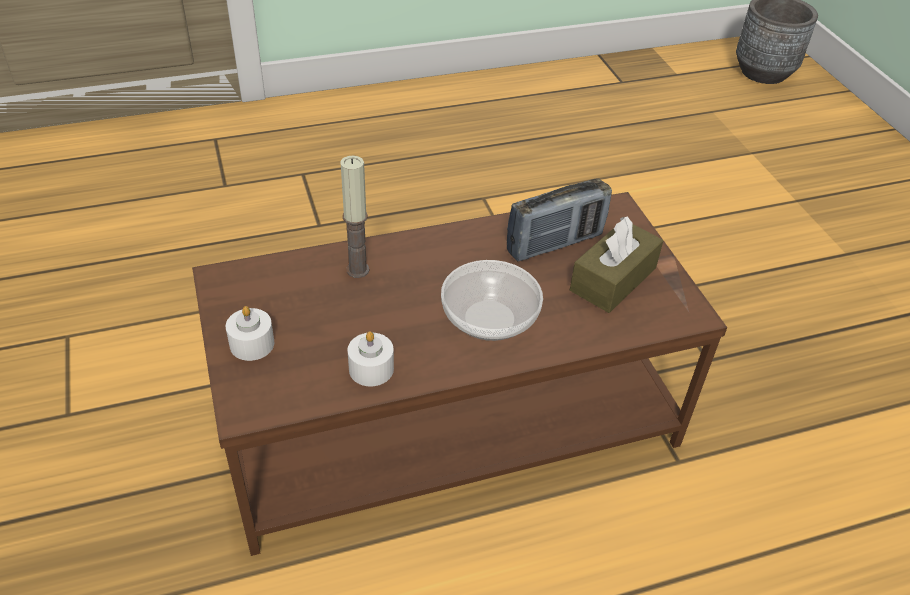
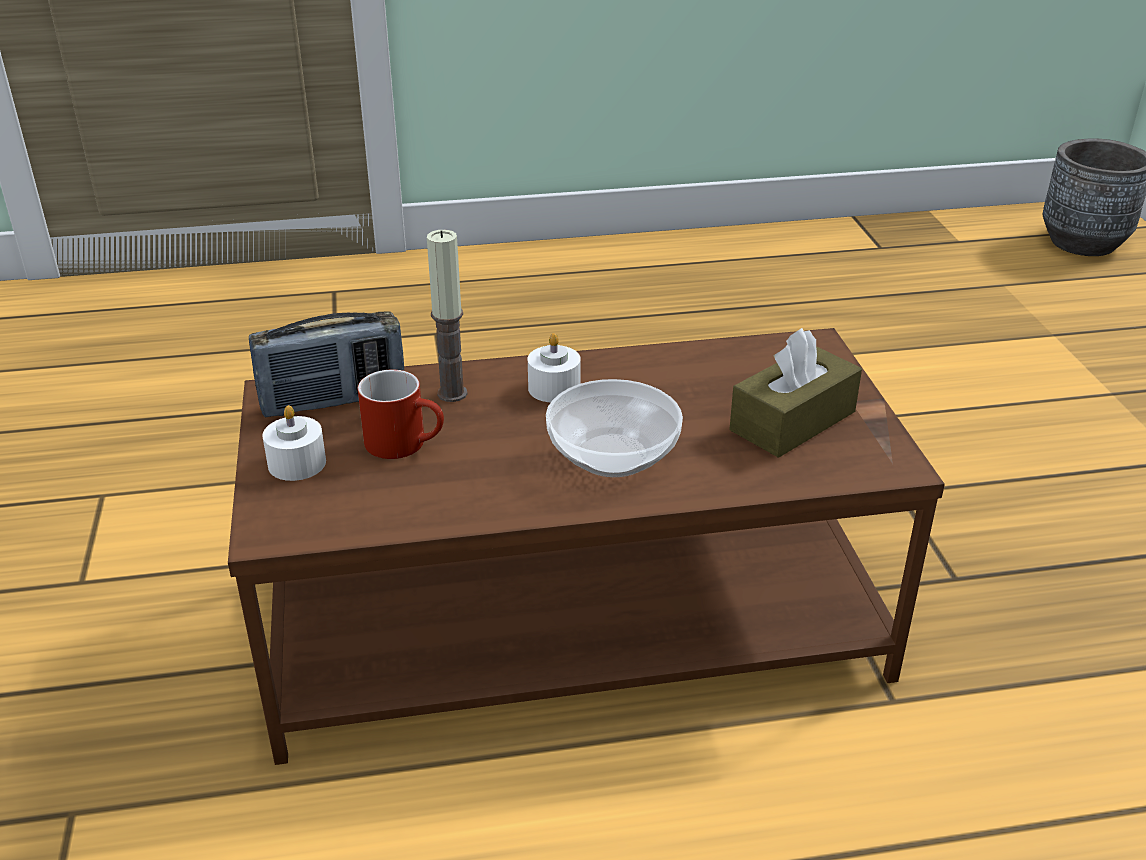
camera: 10 degrees right, 10 degrees down
(333, 319) = (406, 443): none -> red mug
(371, 369) = (443, 499): white candle -> white candle (554, 388)
(555, 243) = (720, 378): radio -> radio (333, 400)

